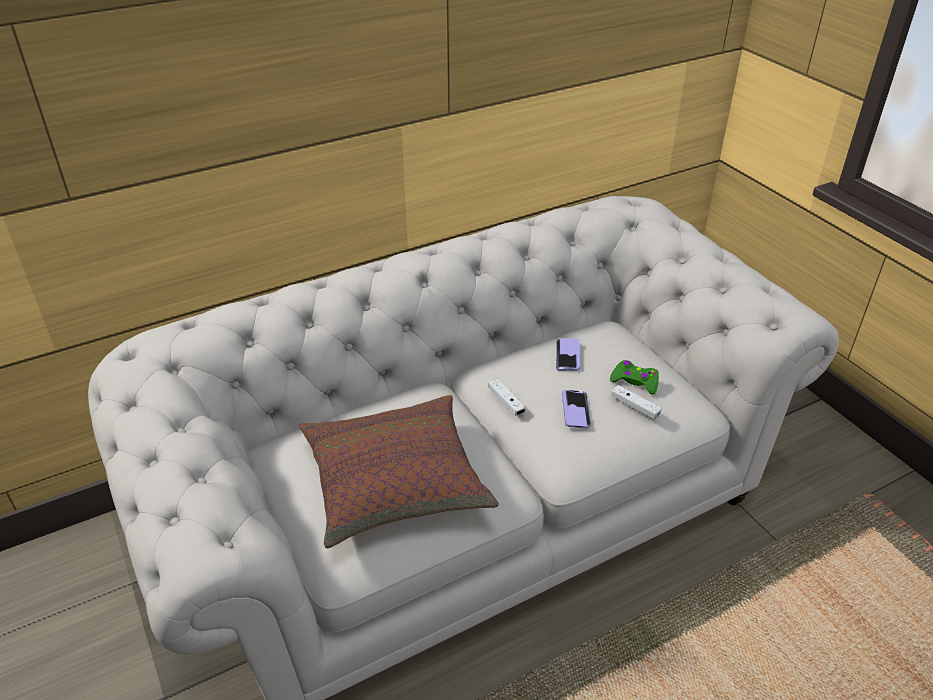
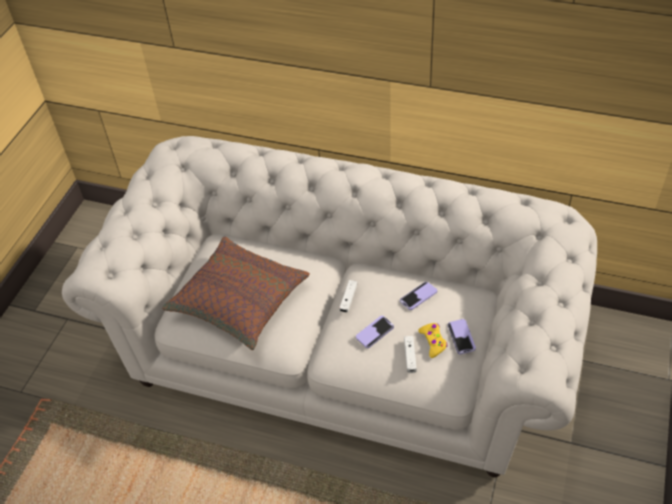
camera: 50 degrees right, 10 degrees up
(635, 381) = (433, 342): green game controller -> yellow game controller
(649, 362) = (461, 337): none -> phone

